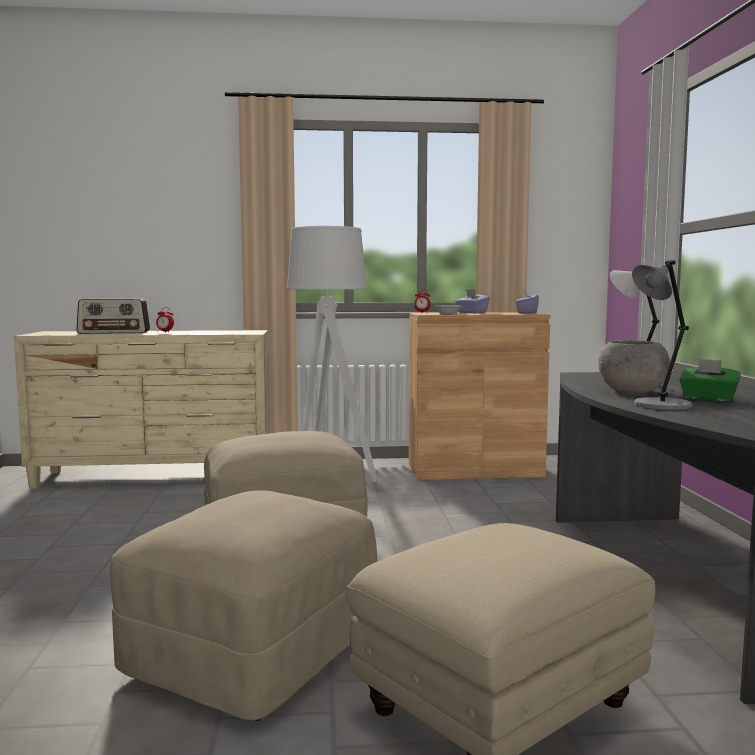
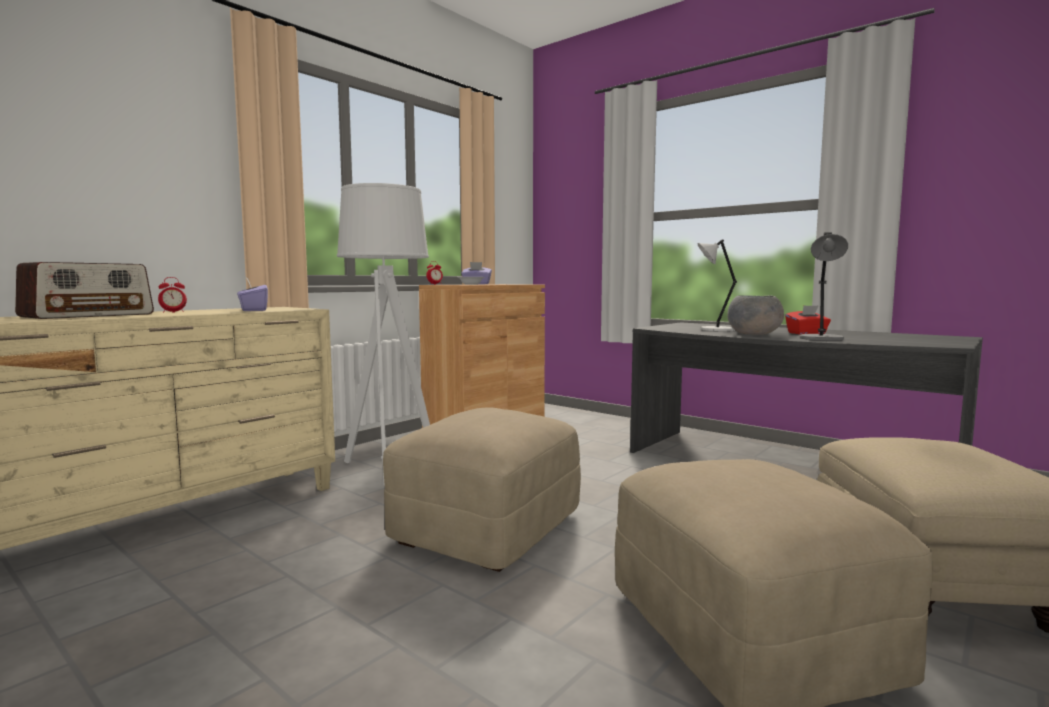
camera: 45 degrees left, 0 degrees up
(527, 313) = (520, 284): purple tissue box -> purple tissue box (253, 310)
(708, 399) = (807, 333): green tissue box -> red tissue box

